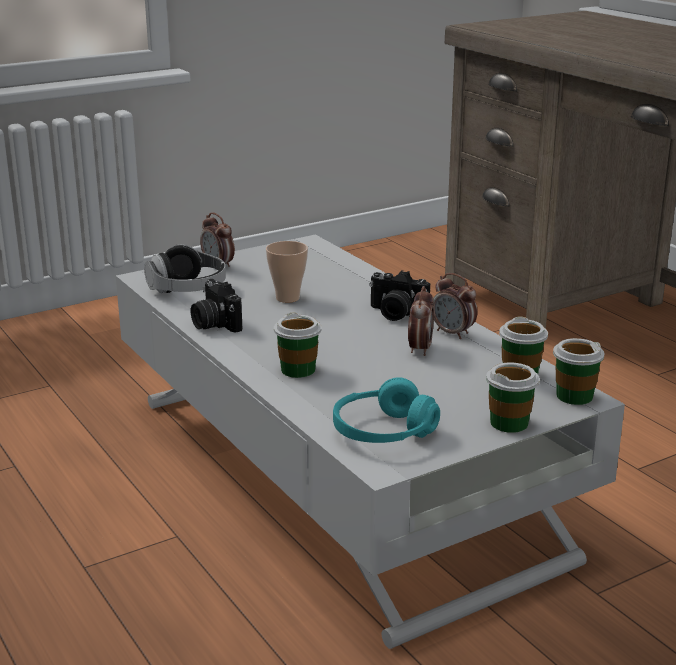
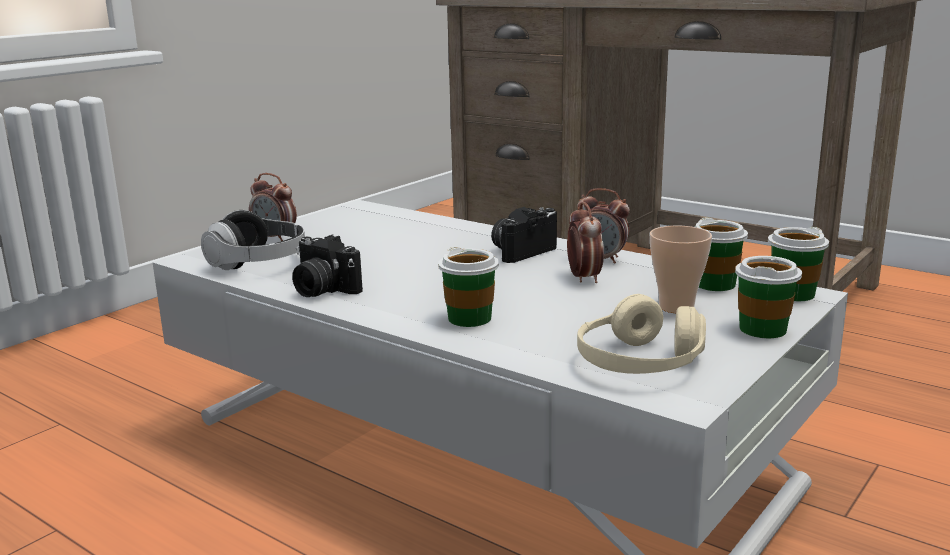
camera: 20 degrees left, 5 degrees down
(287, 298) = (385, 255): cup -> cup (676, 307)
(383, 432) = (640, 363): turquoise headphones -> beige headphones
(396, 314) = (521, 252): camera -> camera turned 135 degrees clockwise

